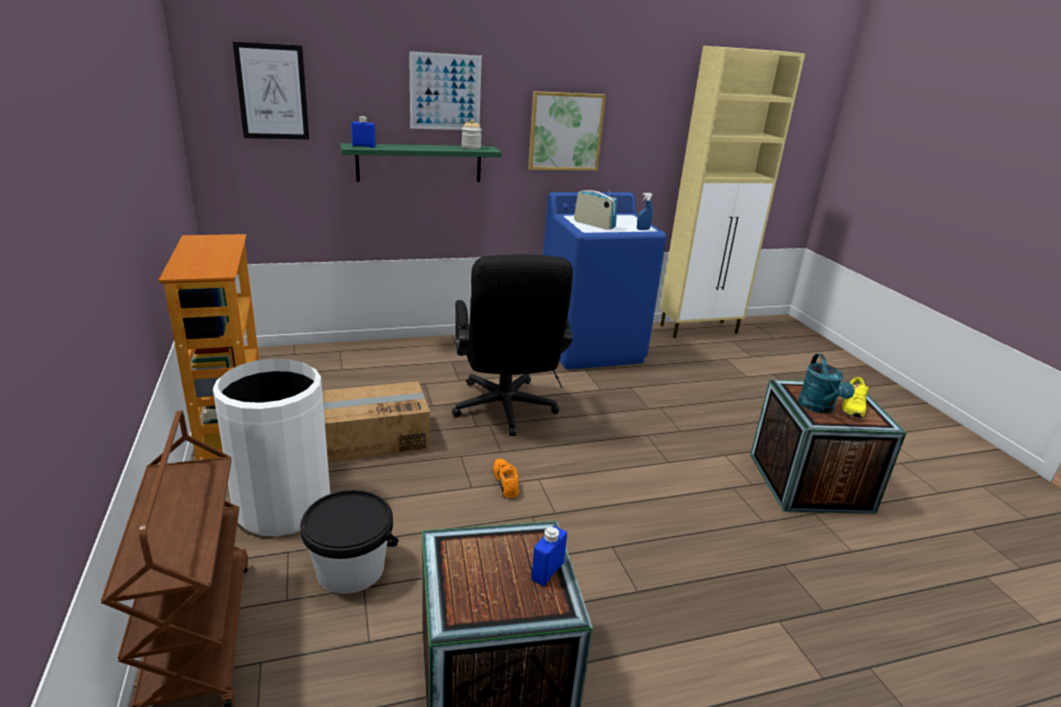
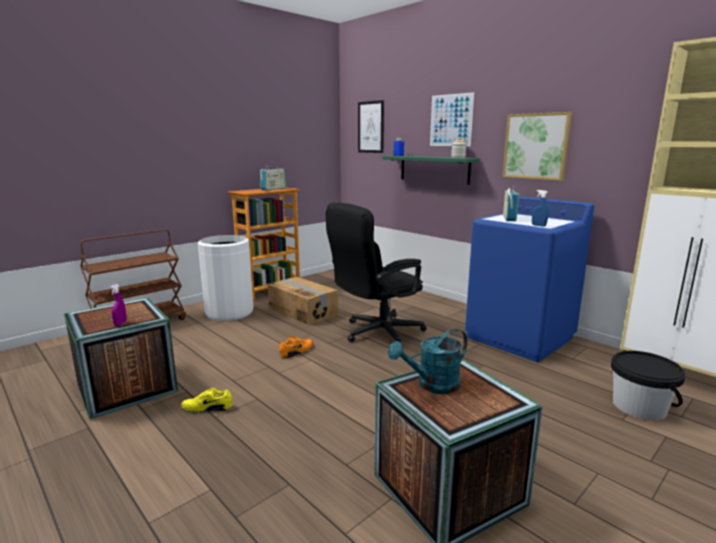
camera: 65 degrees right, 10 degrees down
(204, 246) = (273, 189): none -> radio
(350, 569) = (193, 336): black bucket -> black bucket (639, 407)
(547, 571) = (120, 324): blue bottle -> purple spray bottle
(852, 407) = (463, 404): yellow shoe -> yellow shoe (207, 407)

